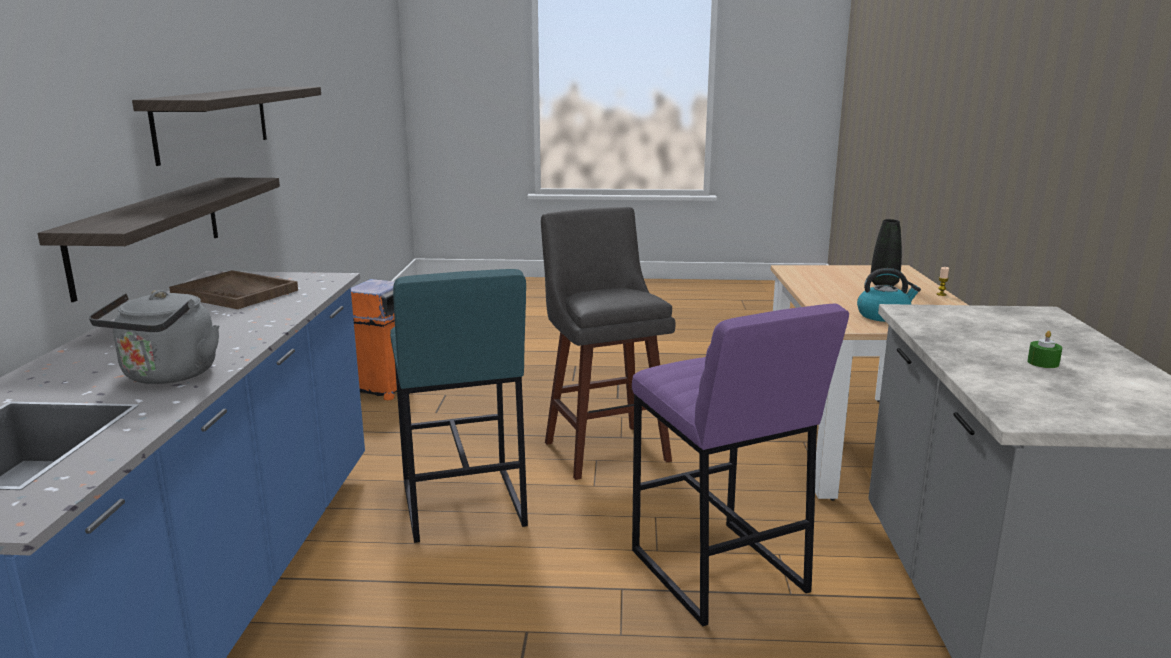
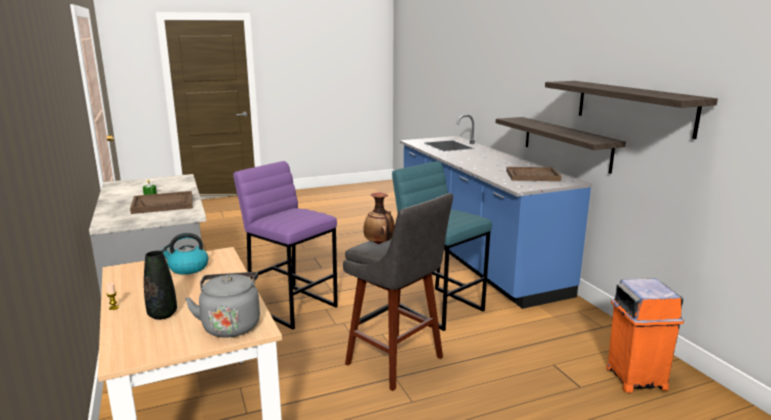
camera: 155 degrees right, 0 degrees up
(167, 376) = (456, 155): grey kettle -> grey kettle (231, 325)
(626, 294) = (379, 243): none -> vase
(979, 332) = (163, 204): none -> brown tray

